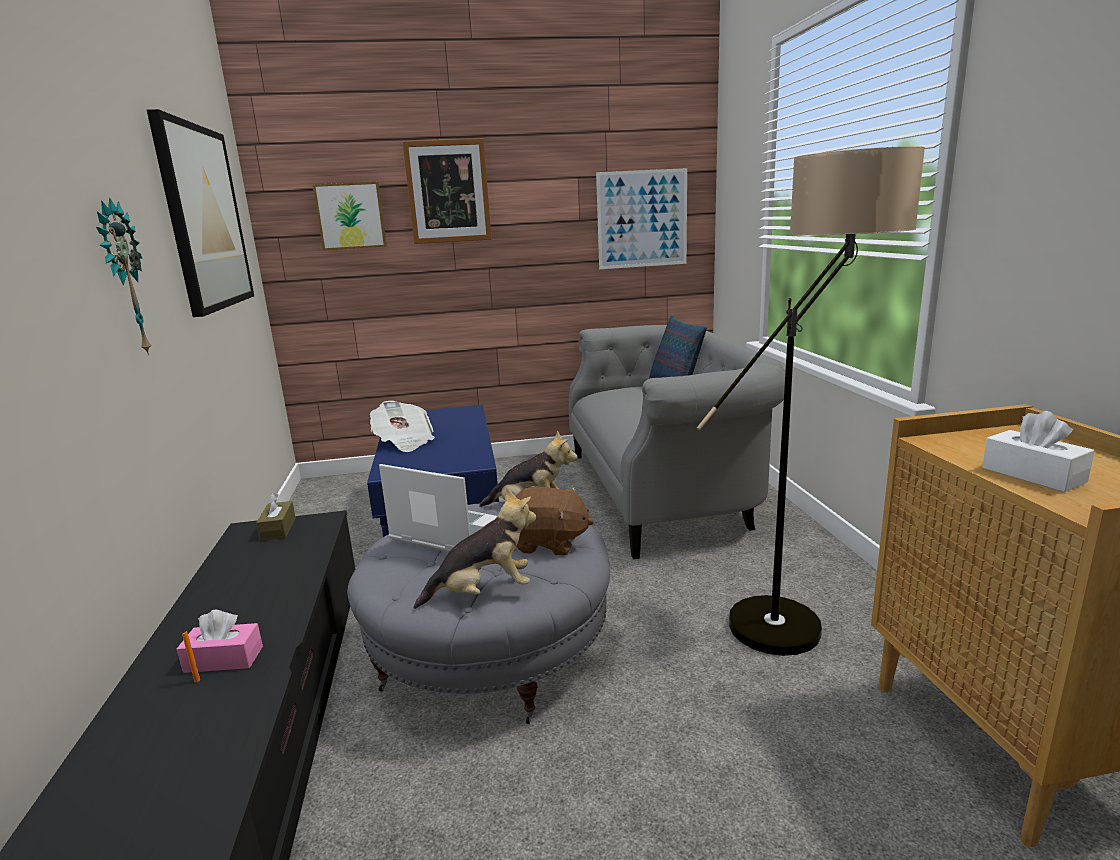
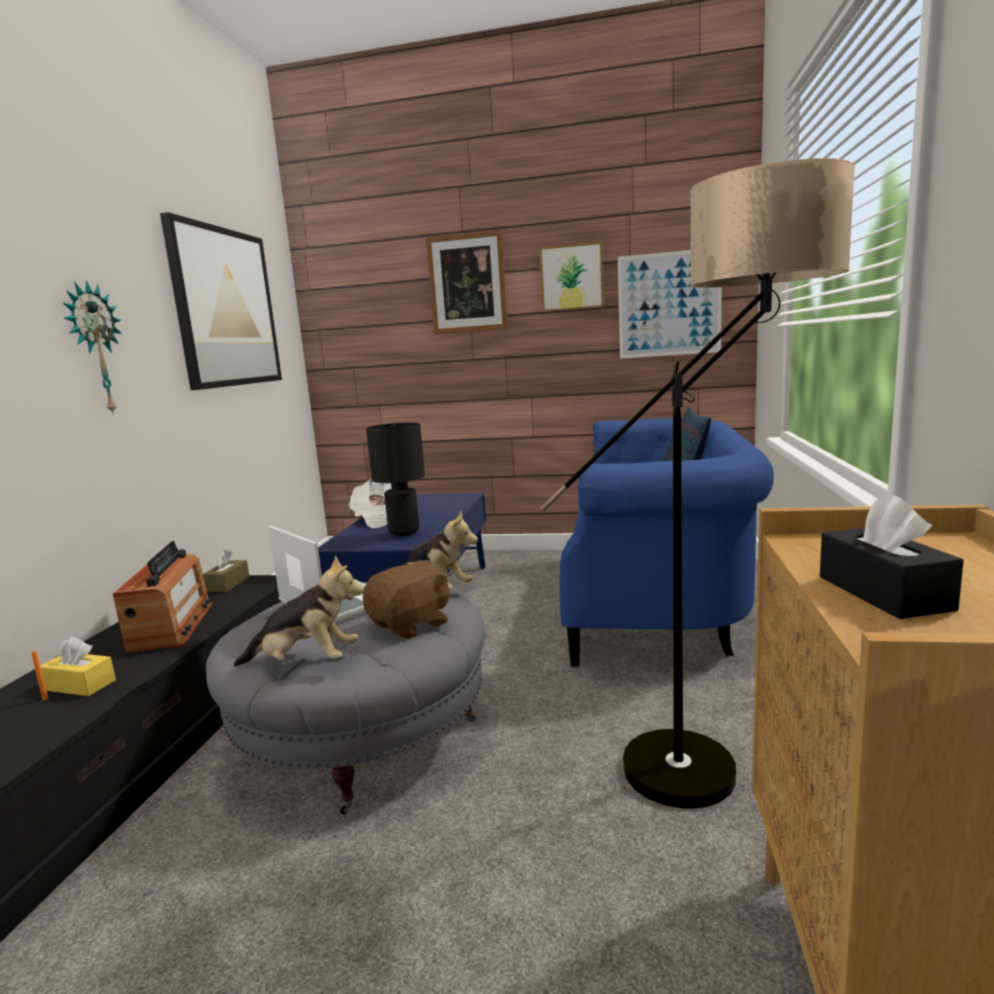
camera: 20 degrees right, 5 degrees down
(224, 659) = (80, 685): pink tissue box -> yellow tissue box
(263, 582) = (172, 627): none -> radio
(351, 216) = (379, 309): picture -> picture (572, 277)
(447, 455) = (403, 534): none -> black table lamp
(548, 543) = (411, 625): brown plush toy -> brown plush toy turned 75 degrees counterclockwise
(664, 491) = (656, 601): grey sofa -> blue sofa
(1033, 475) = (883, 593): white tissue box -> black tissue box

